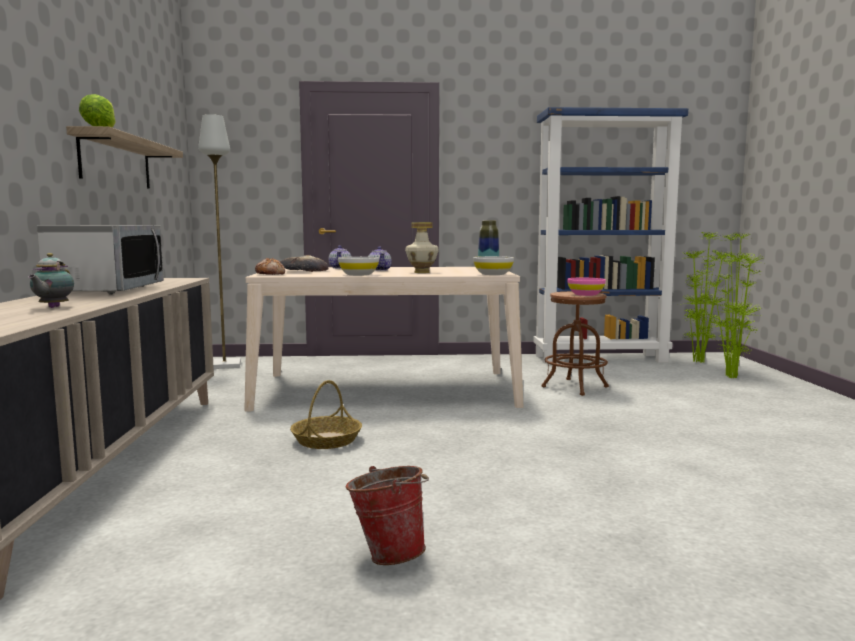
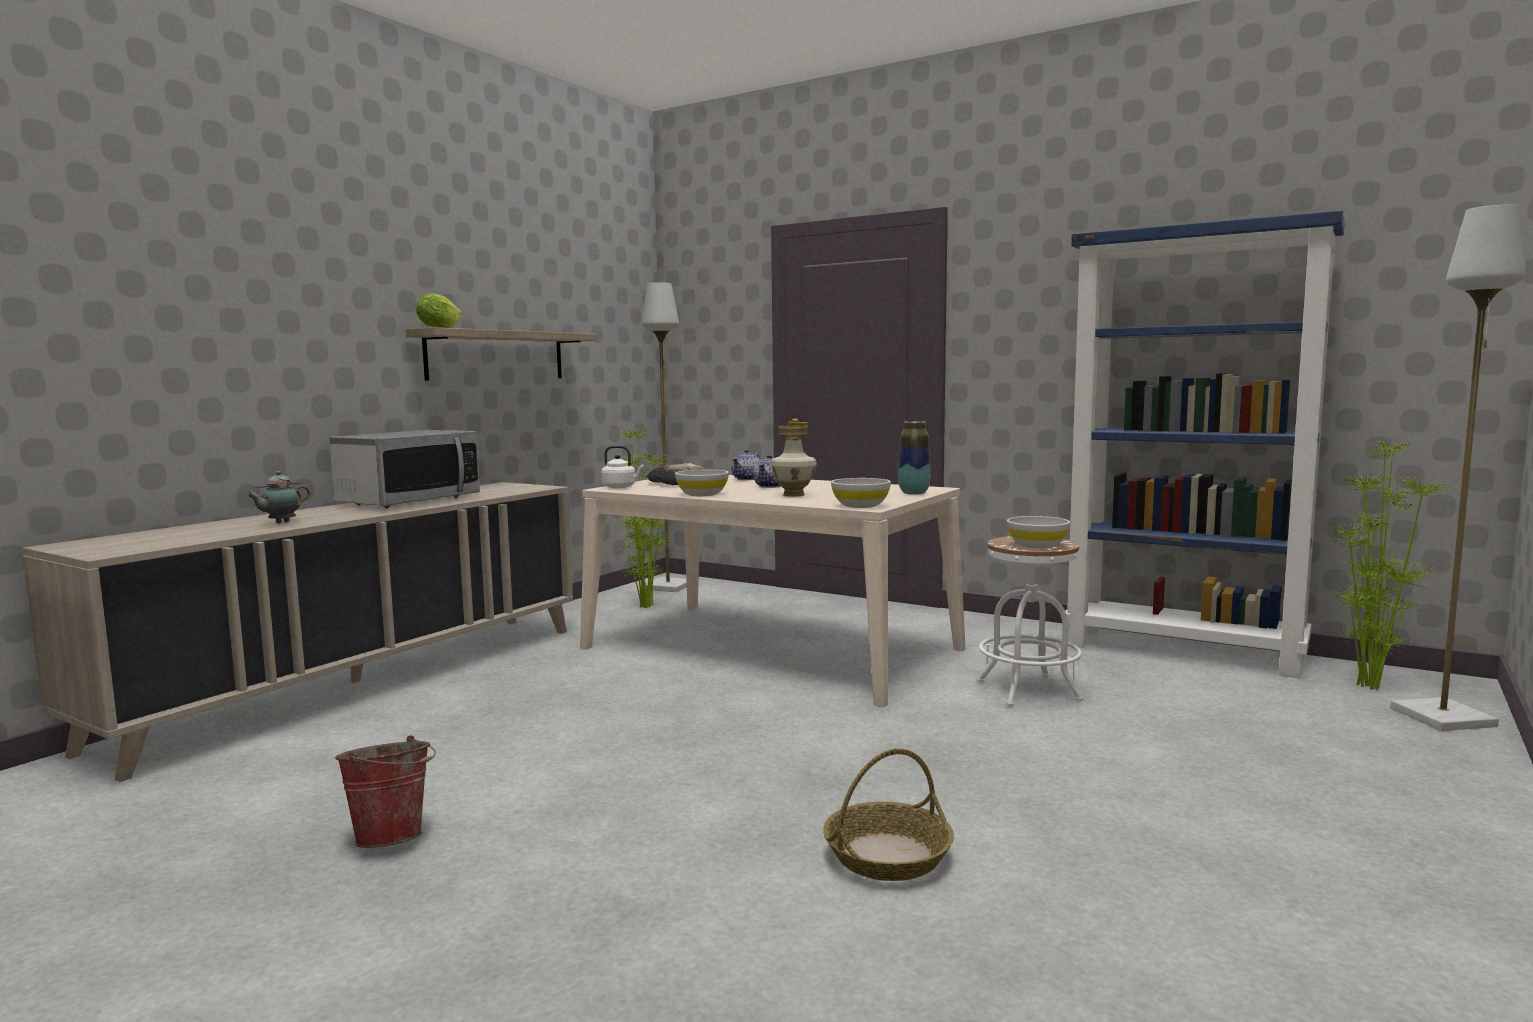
camera: 35 degrees right, 0 degrees up
(270, 274) = (621, 487): bread -> white kettle
(326, 440) = (583, 700): basket -> basket (887, 856)
(574, 387) = (1028, 691): brown stool -> white stool
(585, 294) = (1037, 546): pink bowl -> white bowl
(730, 377) = (1363, 727): potted plant -> potted plant (644, 606)
(745, 369) = (1444, 718): none -> grey floor lamp

